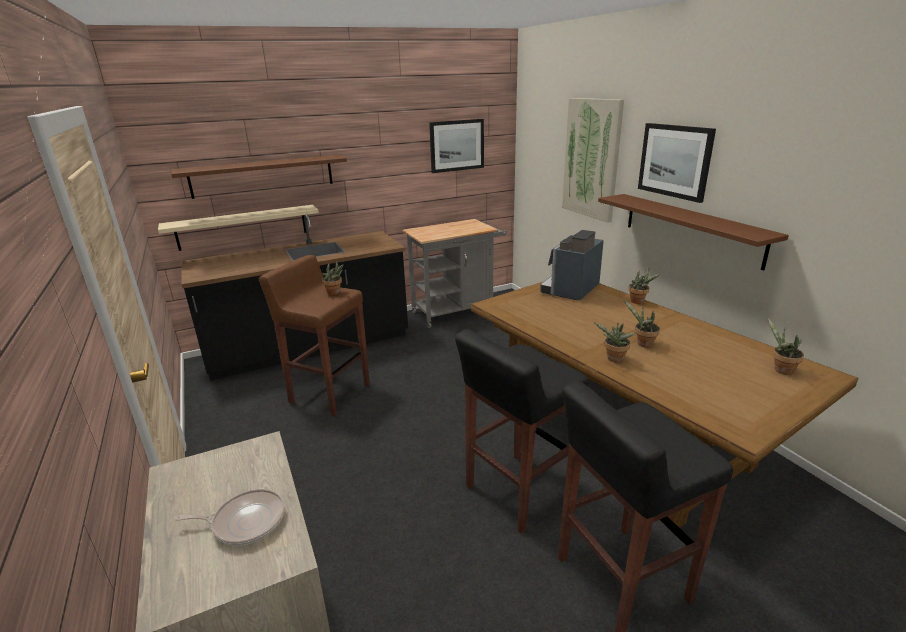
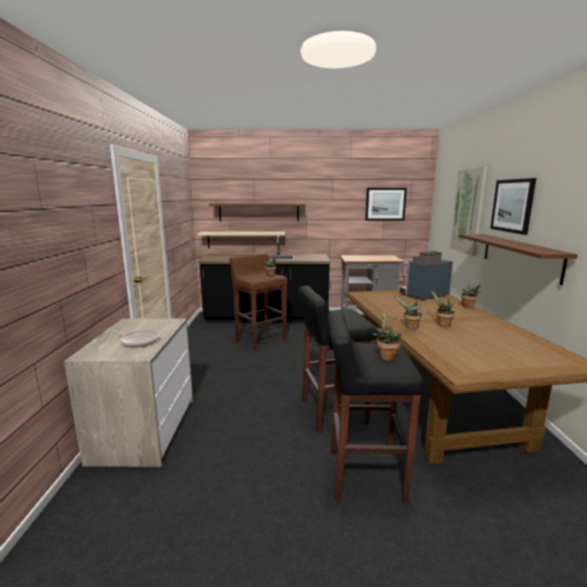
camera: 25 degrees right, 10 degrees down
(780, 370) = (541, 354): potted plant -> potted plant (386, 357)

